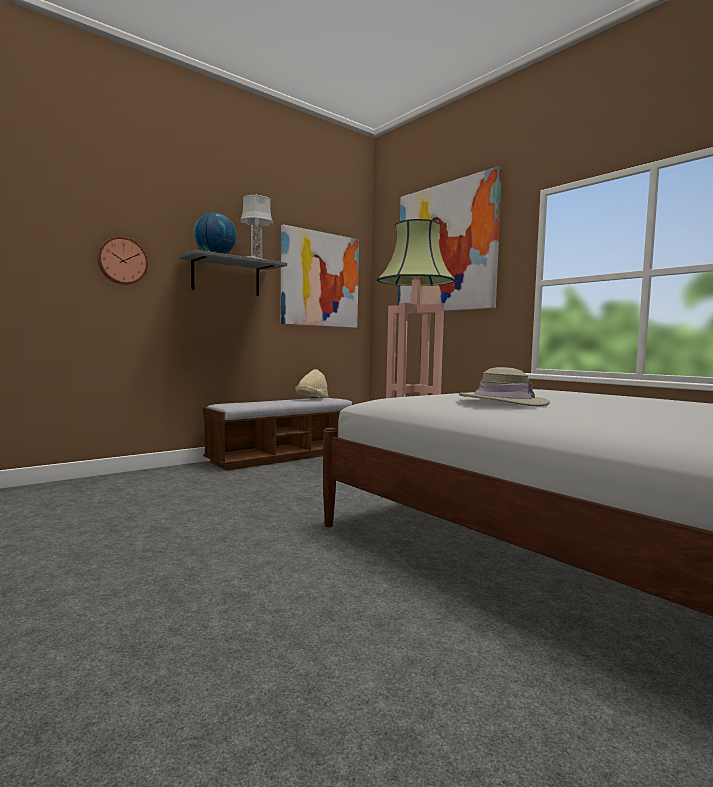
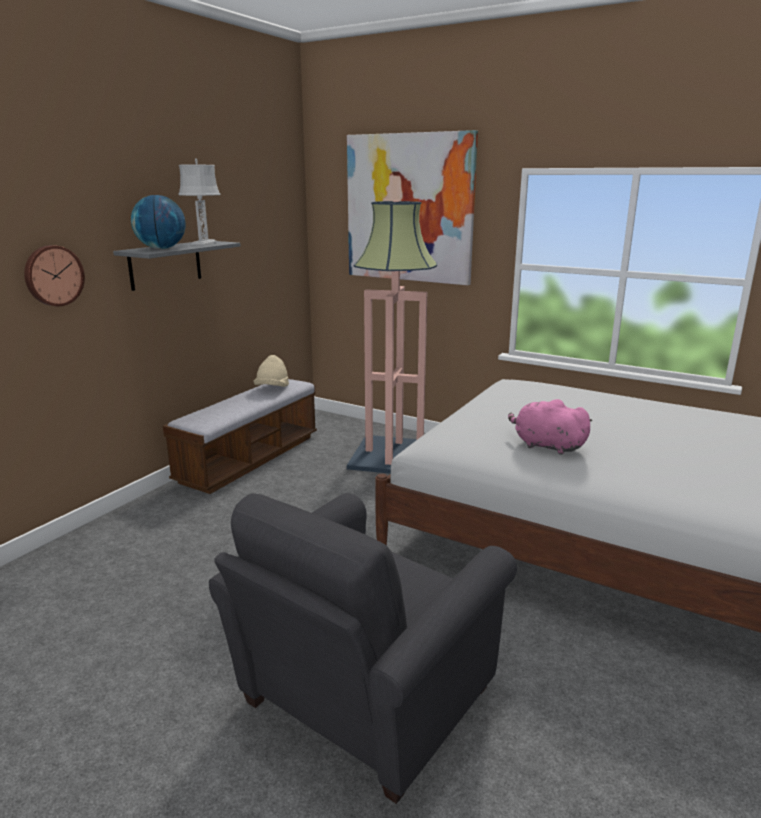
camera: 20 degrees left, 15 degrees up
(184, 622) = (360, 701): none -> grey armchair
(320, 279) = (259, 241): picture -> none
(502, 401) = (546, 446): beige hat -> pink plush toy

